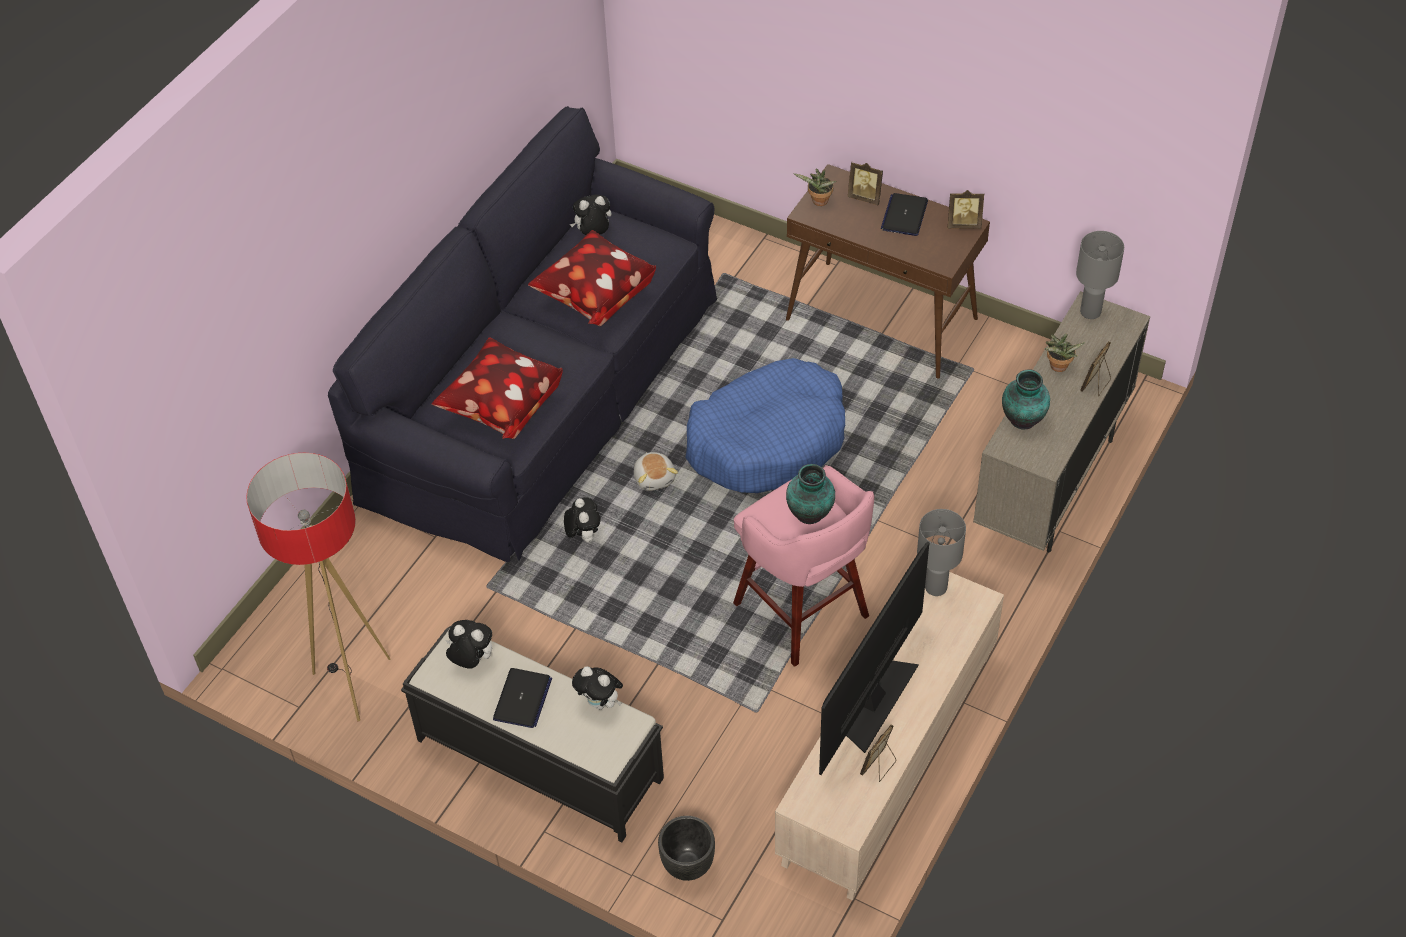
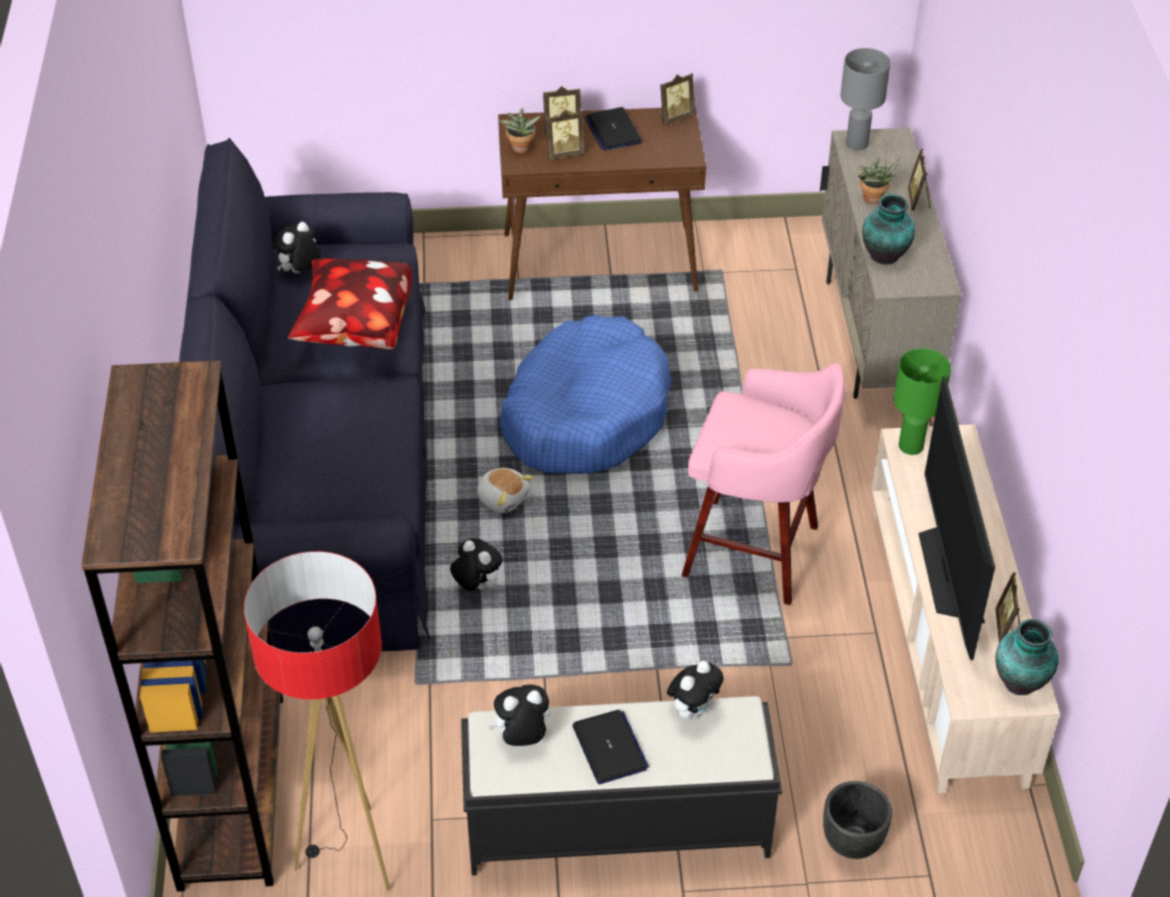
camera: 35 degrees left, 5 degrees down
(316, 598) = (232, 790): none -> brown bookcase
(501, 407) = (347, 473): pillow -> none
(600, 703) = (693, 709): plush toy -> plush toy turned 45 degrees counterclockwise
(811, 514) = (765, 424): vase -> vase (1021, 681)
(849, 219) = (564, 153): none -> picture frame
(935, 587) = (911, 446): grey table lamp -> green table lamp

